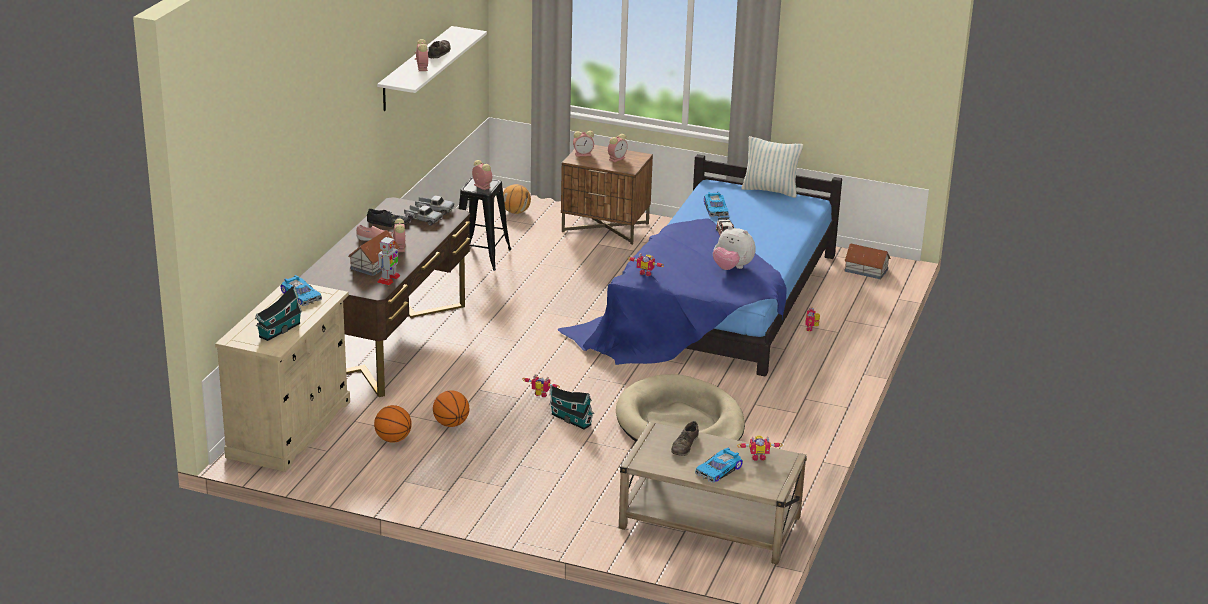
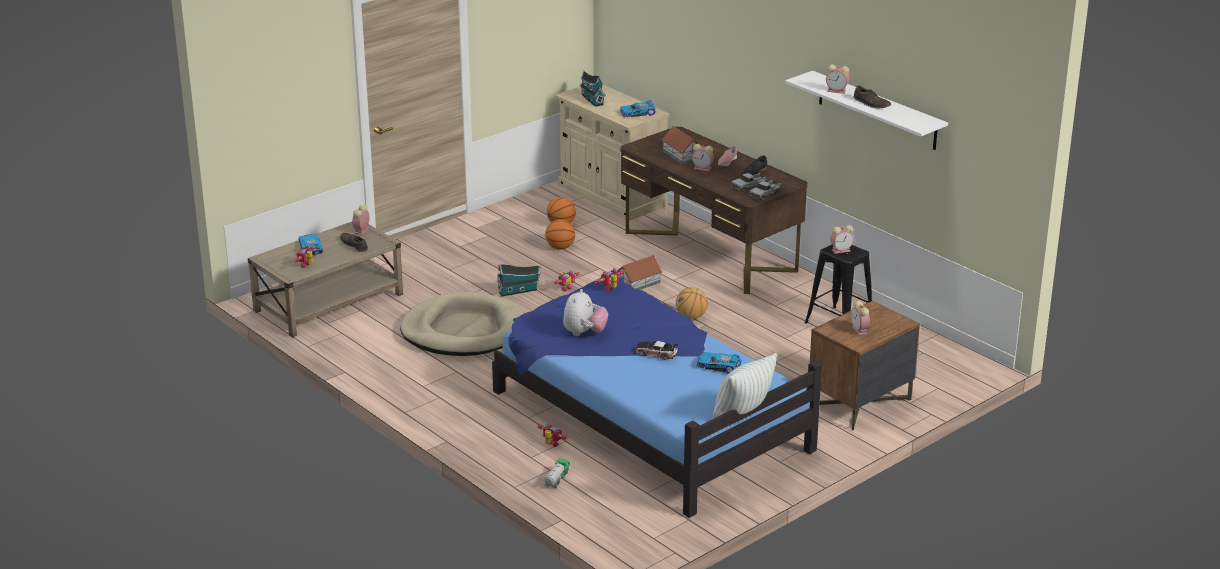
camera: 120 degrees right, 0 degrees up
(388, 279) = (651, 155): toy robot -> none
(516, 212) = (932, 365): basketball -> basketball (691, 317)
(583, 154) = (884, 316): alarm clock -> alarm clock (361, 231)
(732, 268) = (584, 333): plush toy -> plush toy turned 135 degrees clockwise
(853, 314) = (556, 479): none -> toy truck
(865, 270) = (641, 525): toy house -> toy house (638, 283)

